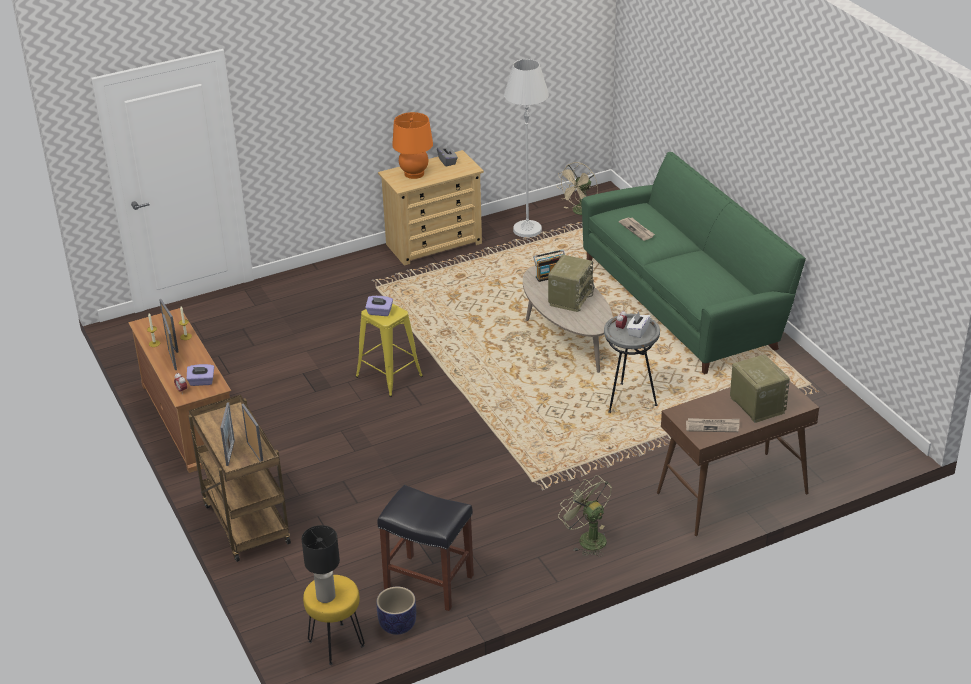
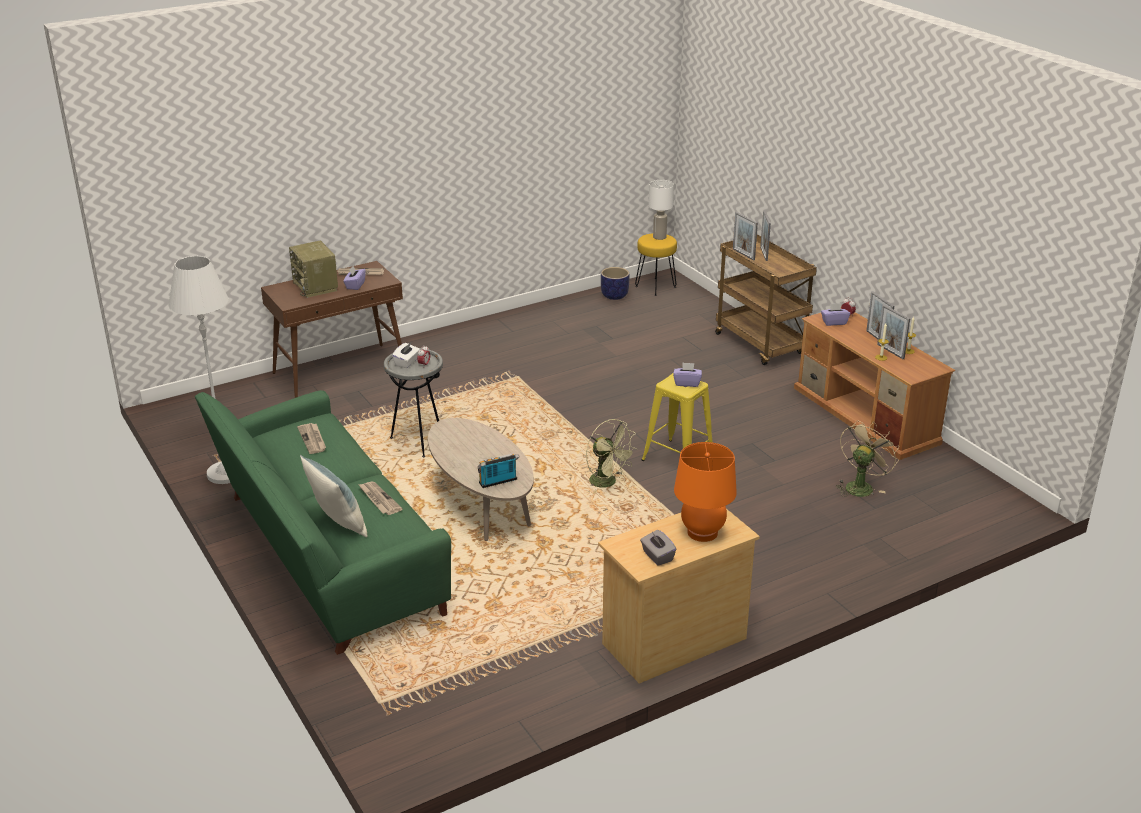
camera: 175 degrees right, 5 degrees down
(326, 596) = (659, 237): black table lamp -> white table lamp
(427, 582) = (598, 316): black stool -> none
(527, 230) = (534, 672): white floor lamp -> white floor lamp (225, 473)
(570, 298) = (475, 455): radio -> none
(580, 212) = (448, 711): beige fan -> beige fan (860, 486)
(587, 538) = (472, 342): green fan -> green fan (608, 483)
(662, 218) = (339, 524): none -> pillow
(703, 276) = (313, 439): none -> newspaper
(712, 406) = (355, 285): none -> purple tissue box

